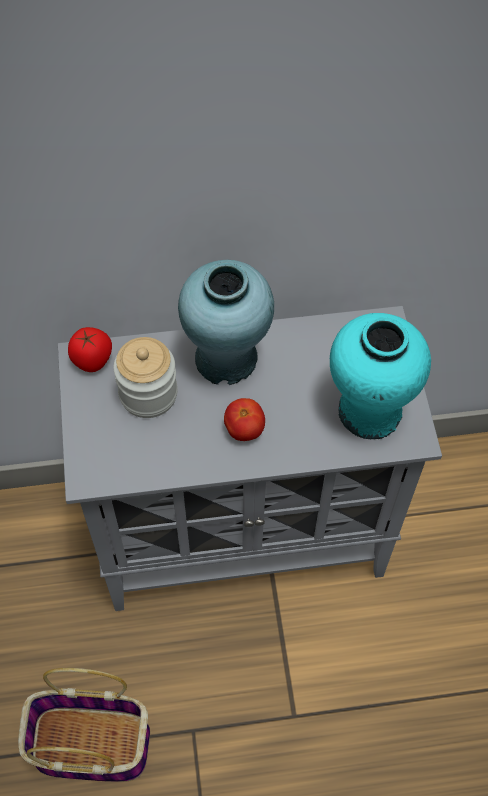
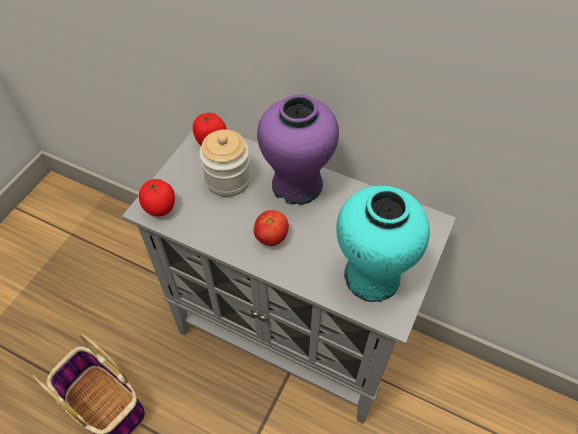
camera: 35 degrees right, 5 degrees down
(103, 468) = (160, 209): none -> tomato
(227, 359) = (297, 185): turquoise vase -> purple vase

